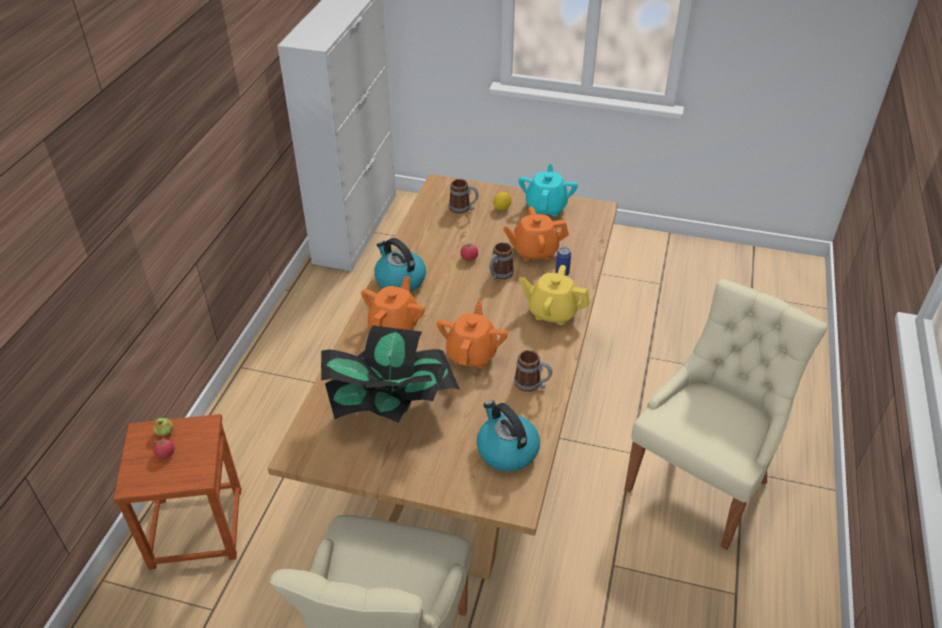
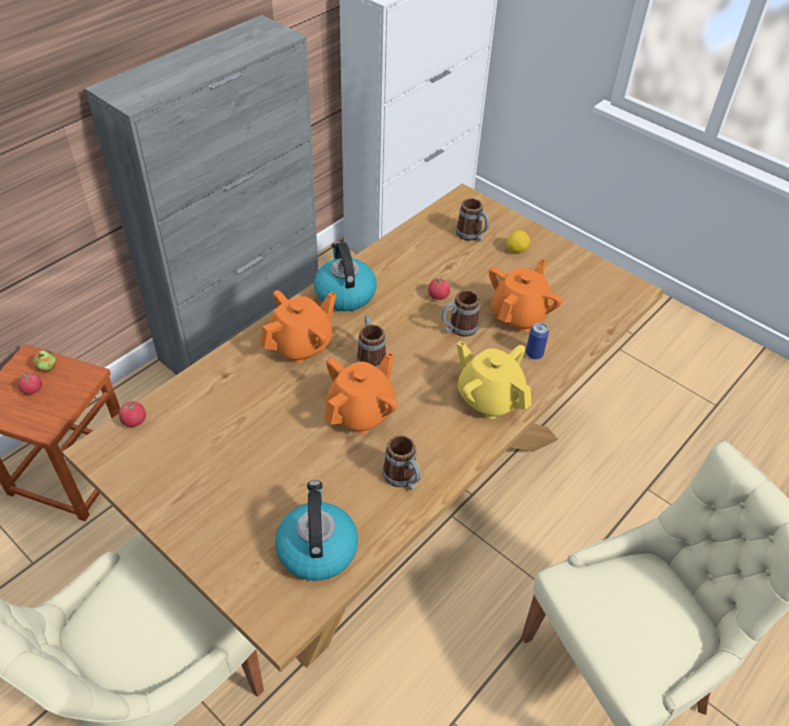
camera: 25 degrees right, 5 degrees up
(270, 360) = (243, 328): none -> grey cabinet
(308, 424) = (134, 421): none -> tomato
(392, 407) = (231, 439): potted plant -> none
(451, 316) = (370, 356): none -> mug
(534, 251) = (519, 315): orange teapot -> orange teapot turned 105 degrees clockwise
(546, 207) = (570, 266): turquoise teapot -> none

